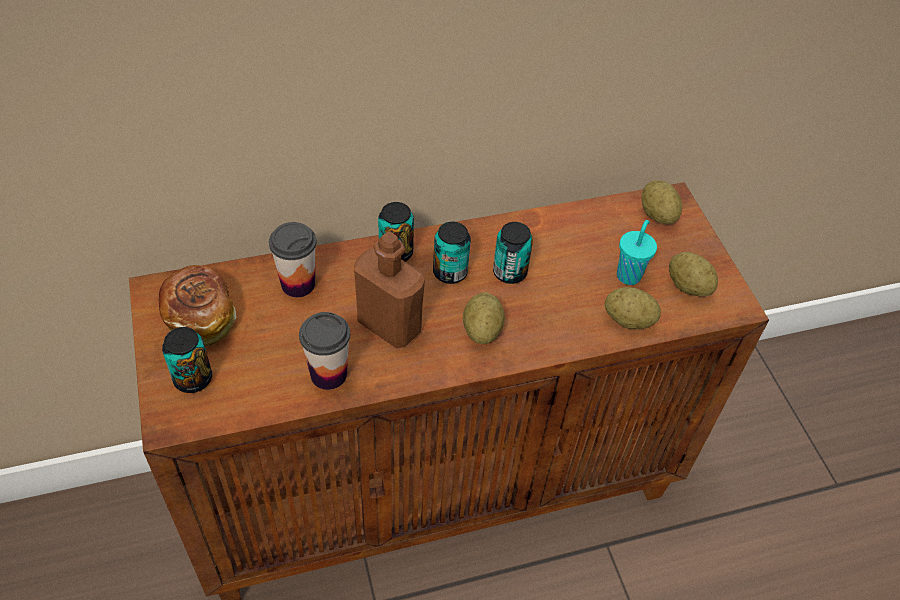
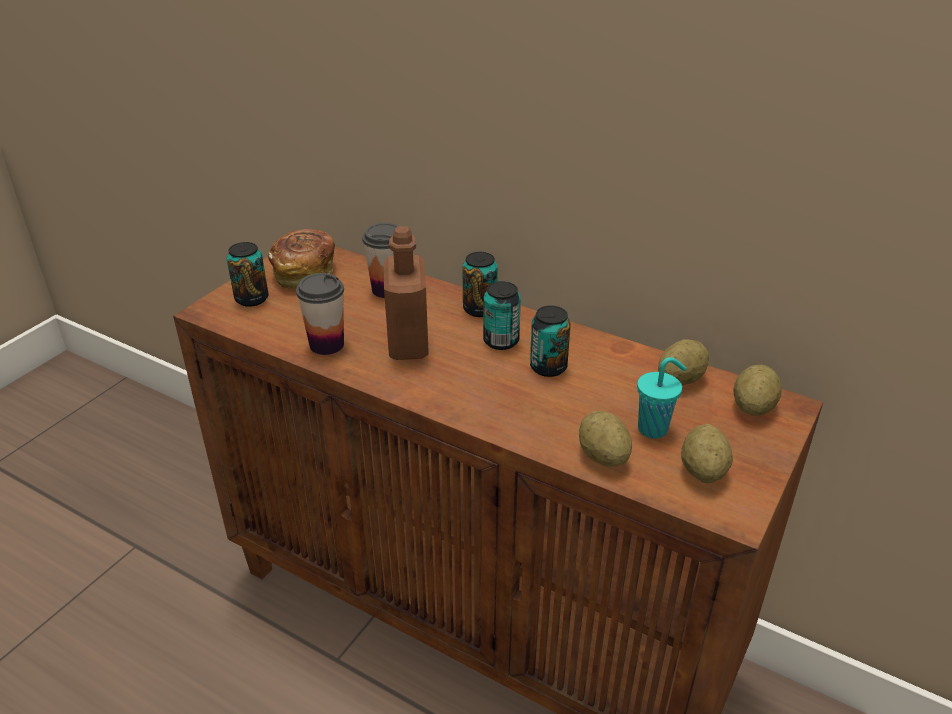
camera: 50 degrees right, 15 degrees down
(482, 330) = (468, 386): potato -> potato (680, 379)

